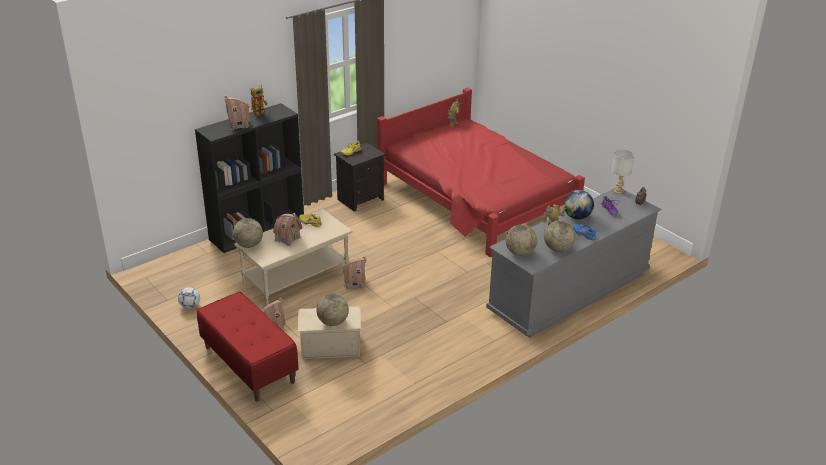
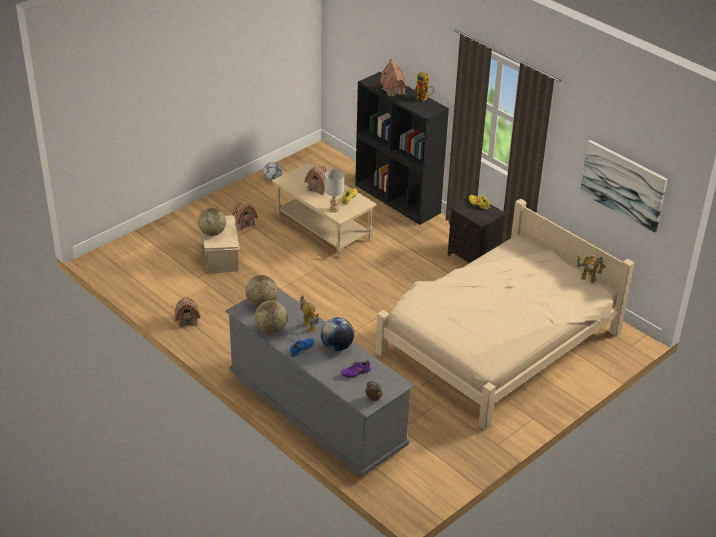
camera: 85 degrees right, 5 degrees up
(248, 364) = (196, 217): red bench -> none
(249, 245) = (306, 169): globe -> none
(355, 283) = (315, 263): toy house -> toy house (187, 320)
(438, 42) = (623, 185): none -> picture
(476, 199) = (497, 342): red bed -> beige bed
(618, 192) = (400, 384): grey table lamp -> grey table lamp (333, 209)

